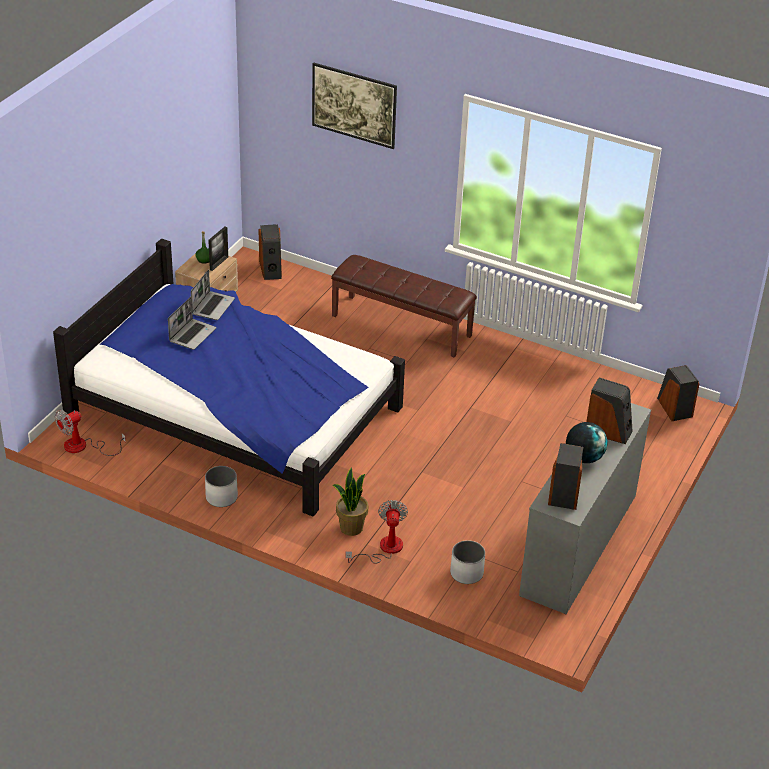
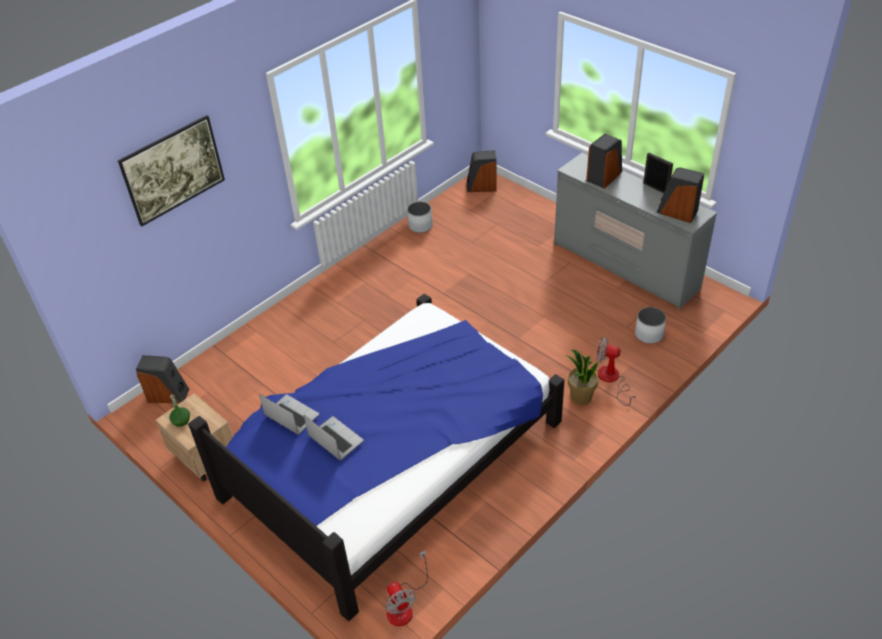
camera: 70 degrees left, 5 degrees up
(219, 263) = (195, 409): picture frame -> picture frame (655, 188)
(222, 497) = (519, 487): white planter -> white planter (420, 226)
(402, 325) = (310, 314): brown bench -> none
(584, 458) = (635, 194): globe -> none

